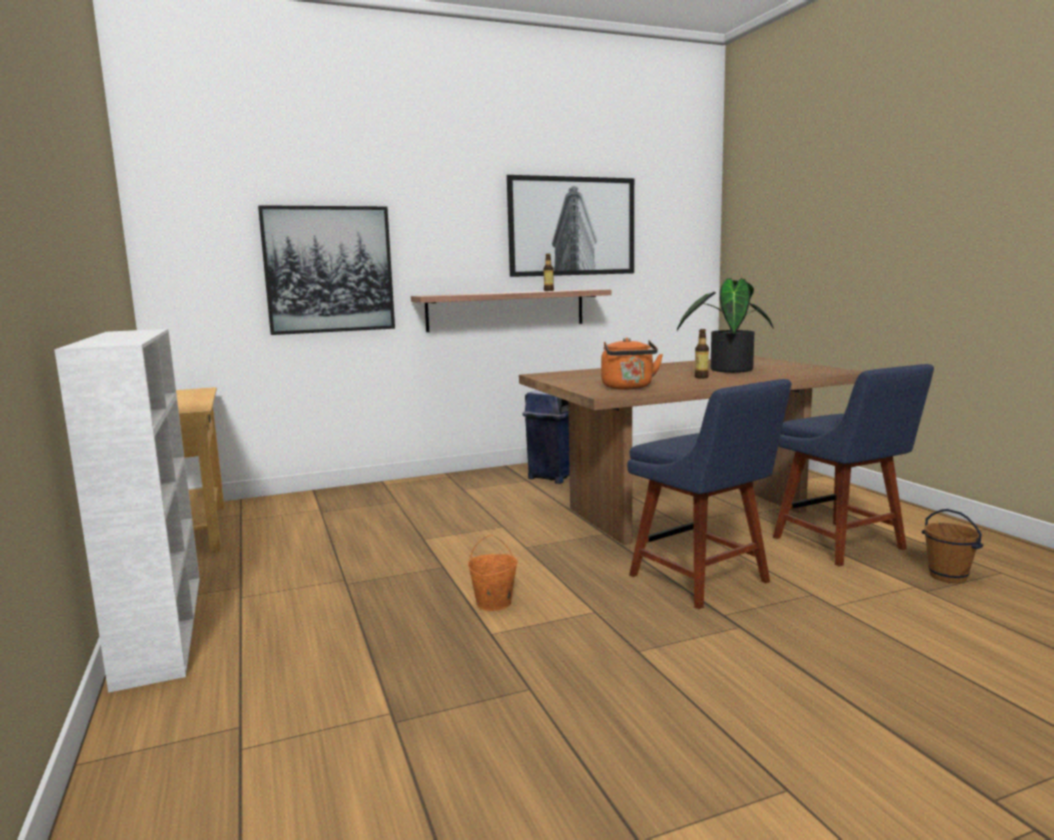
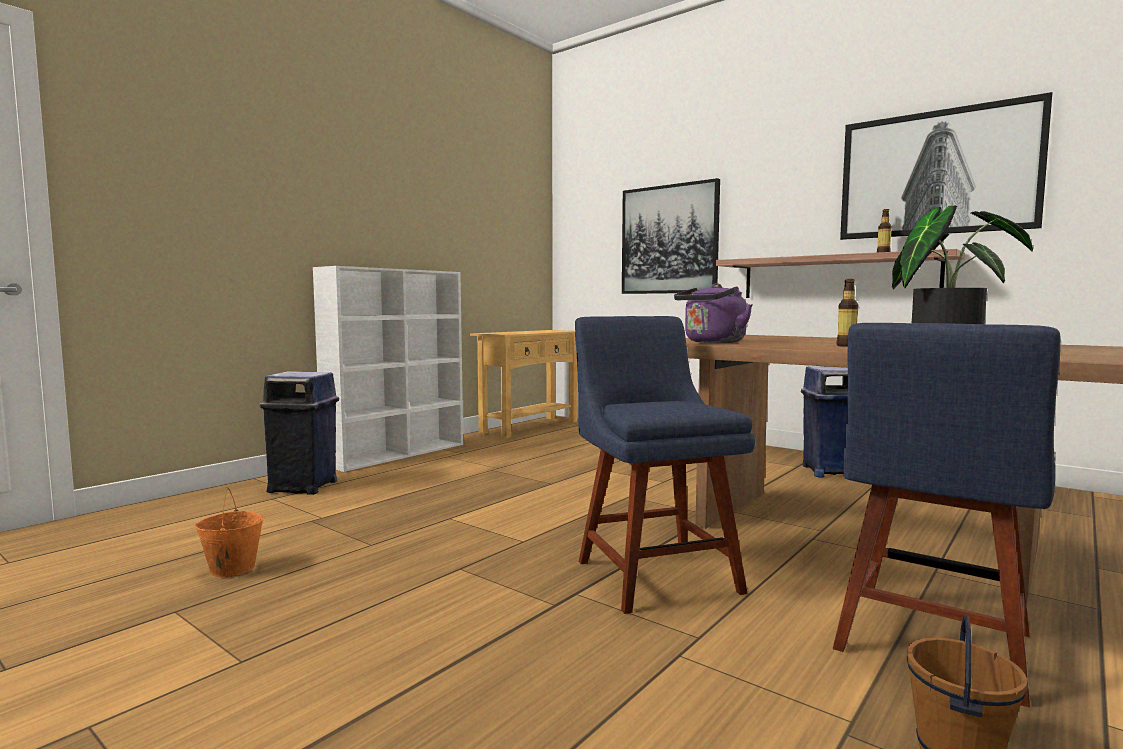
camera: 60 degrees right, 5 degrees down
(216, 716) = (304, 487): none -> blue trash can
(493, 603) = (502, 509): orange bucket -> orange bucket (231, 569)
(628, 388) = (712, 342): orange kettle -> purple kettle
(703, 581) = (654, 573): blue chair -> blue chair turned 135 degrees clockwise

